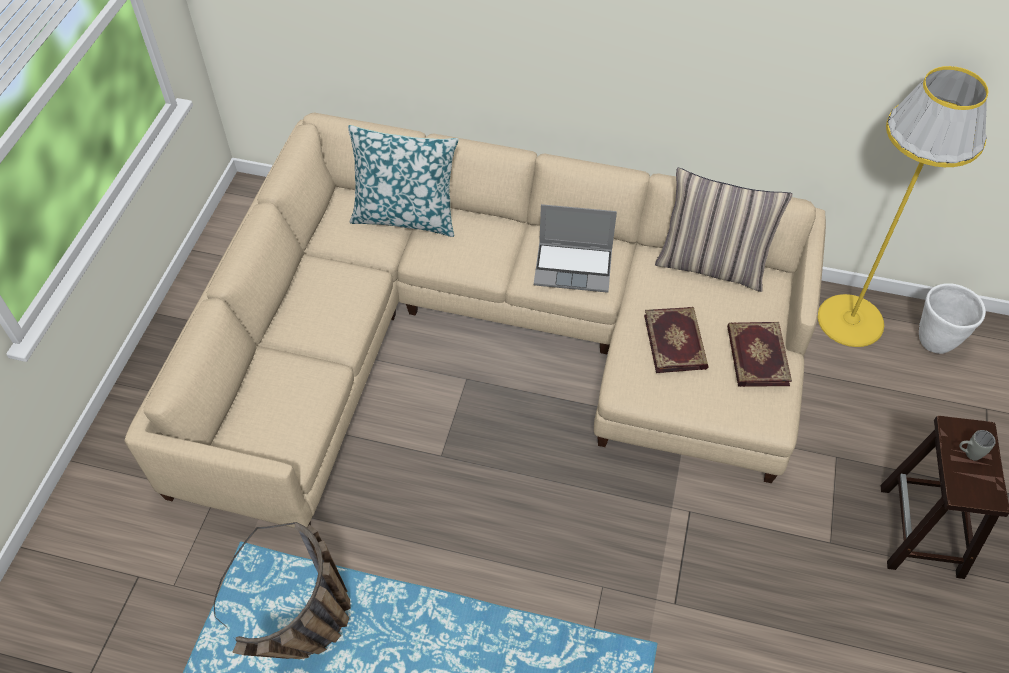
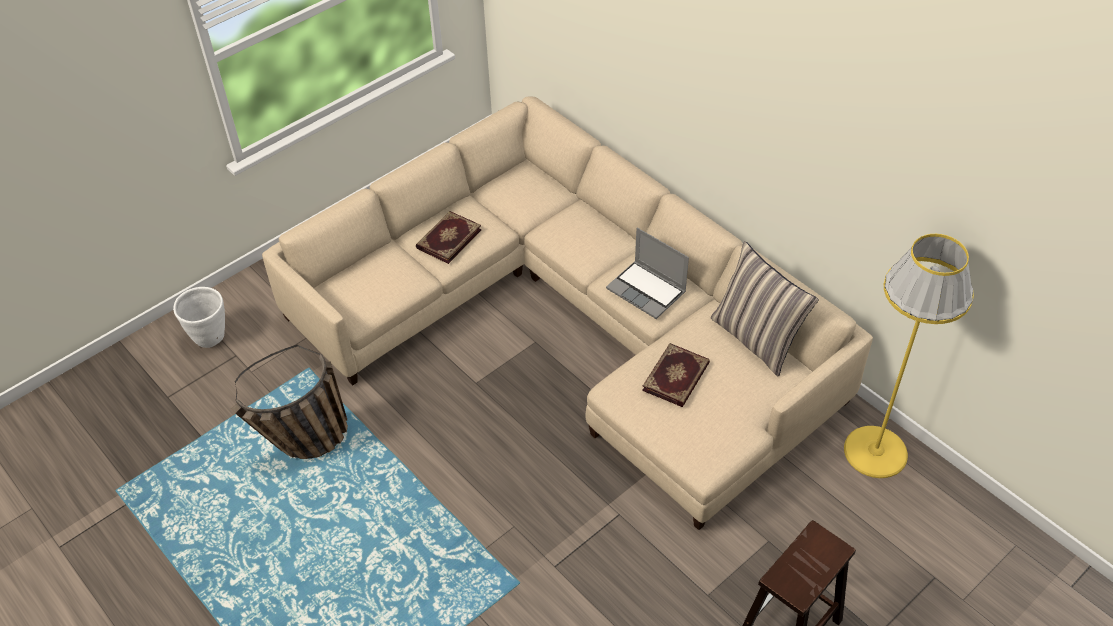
camera: 35 degrees right, 5 degrees down
(406, 216) = (557, 201): pillow -> none
(756, 356) = (729, 418): book -> book (448, 238)
(935, 340) = (938, 504): white planter -> white planter (210, 337)
(968, 454) = (810, 558): grey mug -> none

